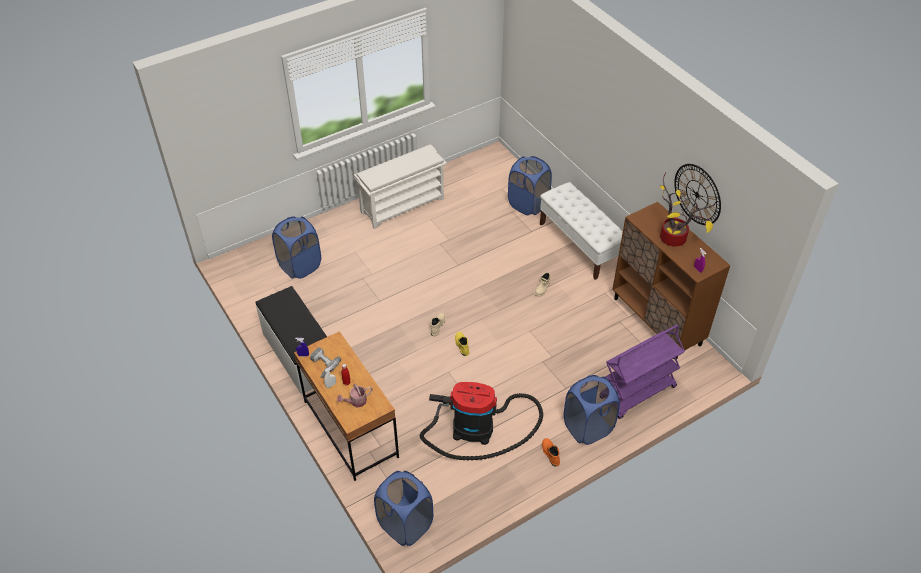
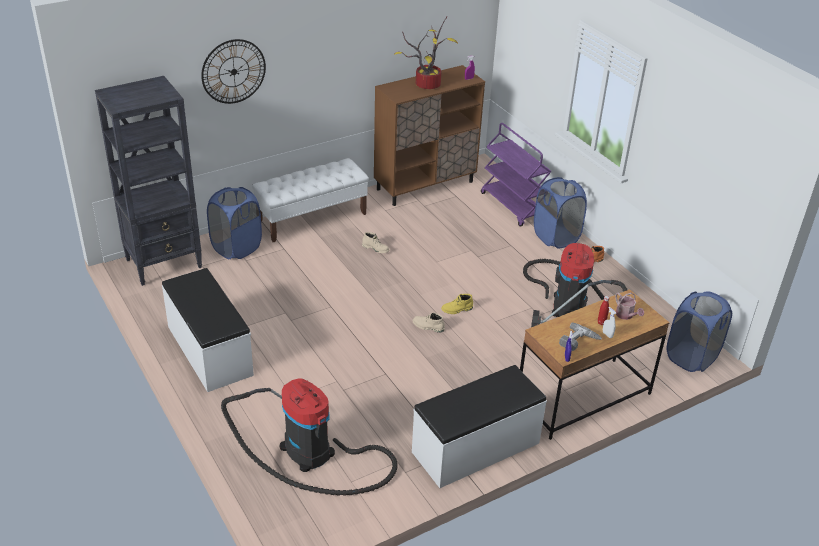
camera: 90 degrees left, 10 degrees down
(300, 266) = (312, 454): blue laundry basket -> vacuum cleaner
(403, 205) = (209, 351): white shoe rack -> white bench
(501, 169) = (164, 263): none -> black bookcase
(697, 194) = (409, 39): wall clock -> wall clock (233, 71)

